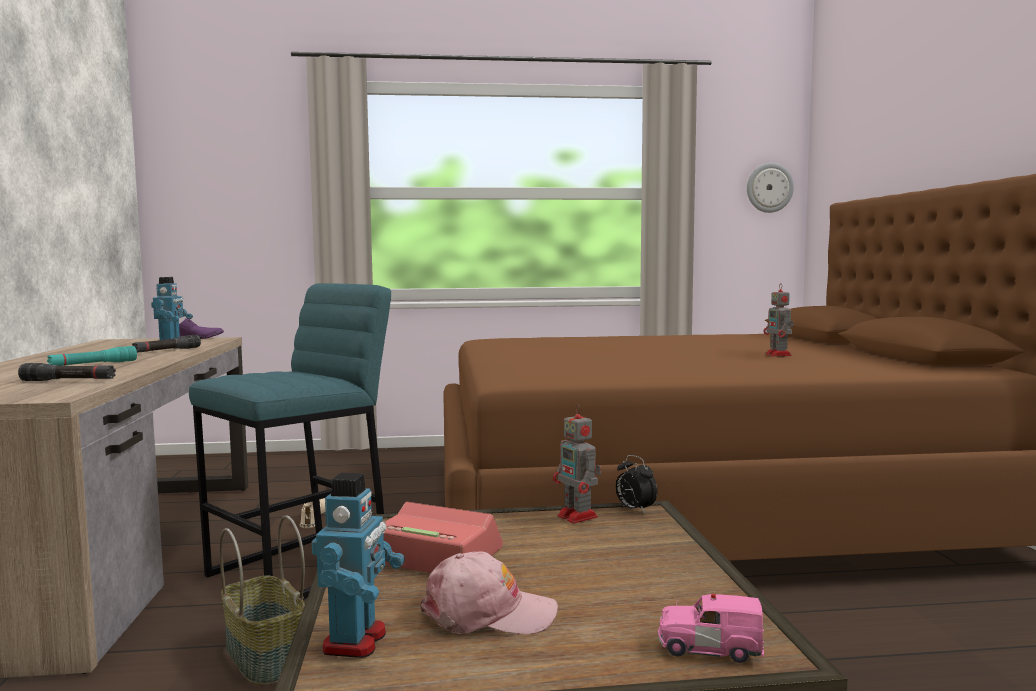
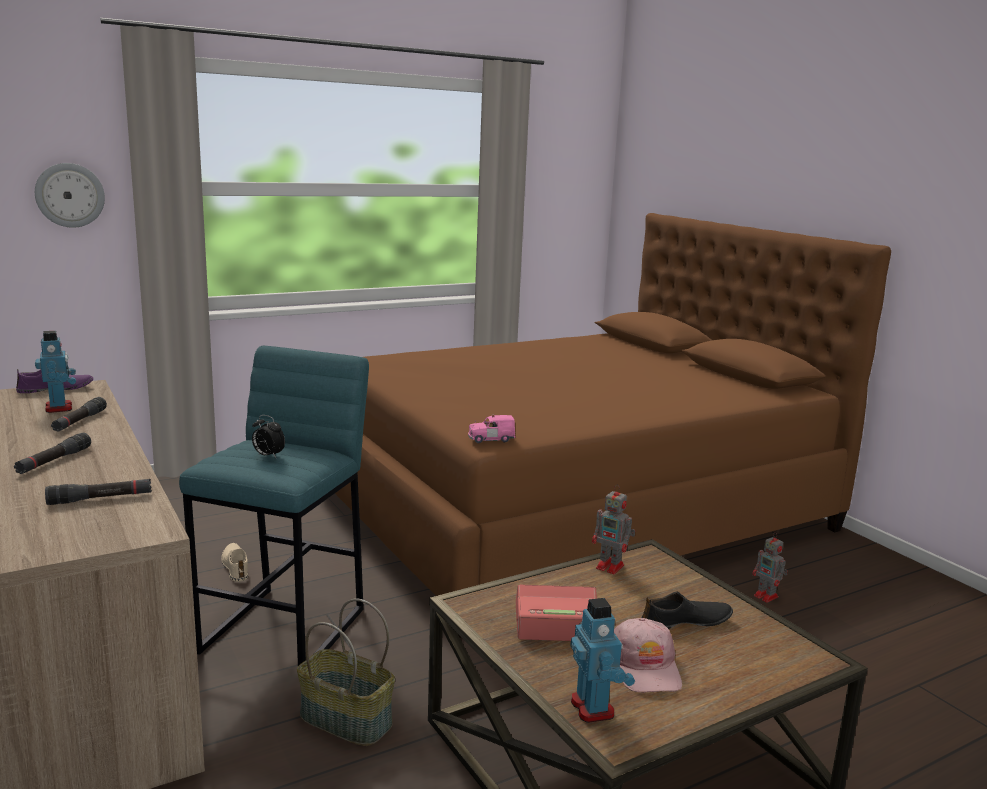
camera: 25 degrees left, 10 degrees up
(93, 364) = (54, 461): turquoise flashlight -> black flashlight
(488, 613) = (644, 666): pink cap -> pink cap turned 105 degrees clockwise
(607, 579) = (685, 622): none -> black shoe
(634, 510) = (641, 553): alarm clock -> alarm clock (268, 456)
(709, 648) = (790, 664): pink toy car -> pink toy car (490, 439)
(769, 188) = (583, 185): wall clock -> wall clock (70, 195)
(779, 355) = (649, 378): toy robot -> toy robot (767, 597)

